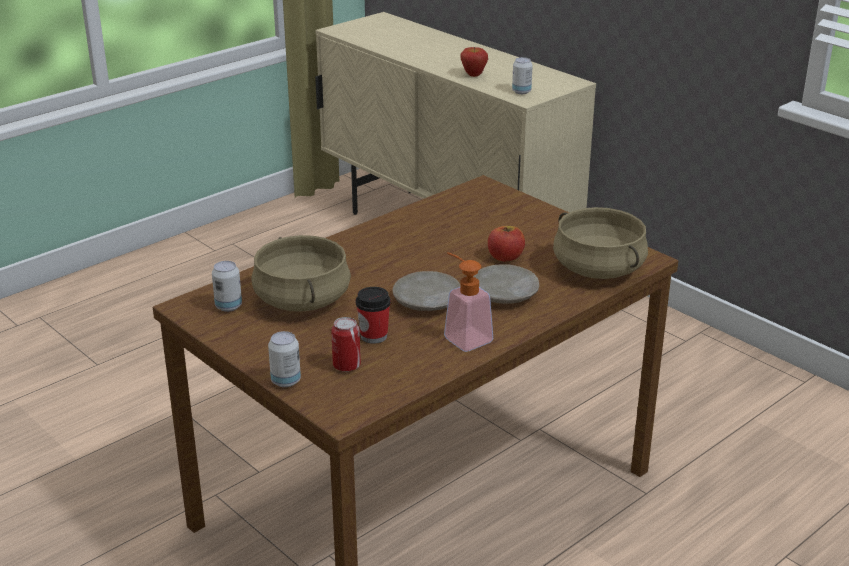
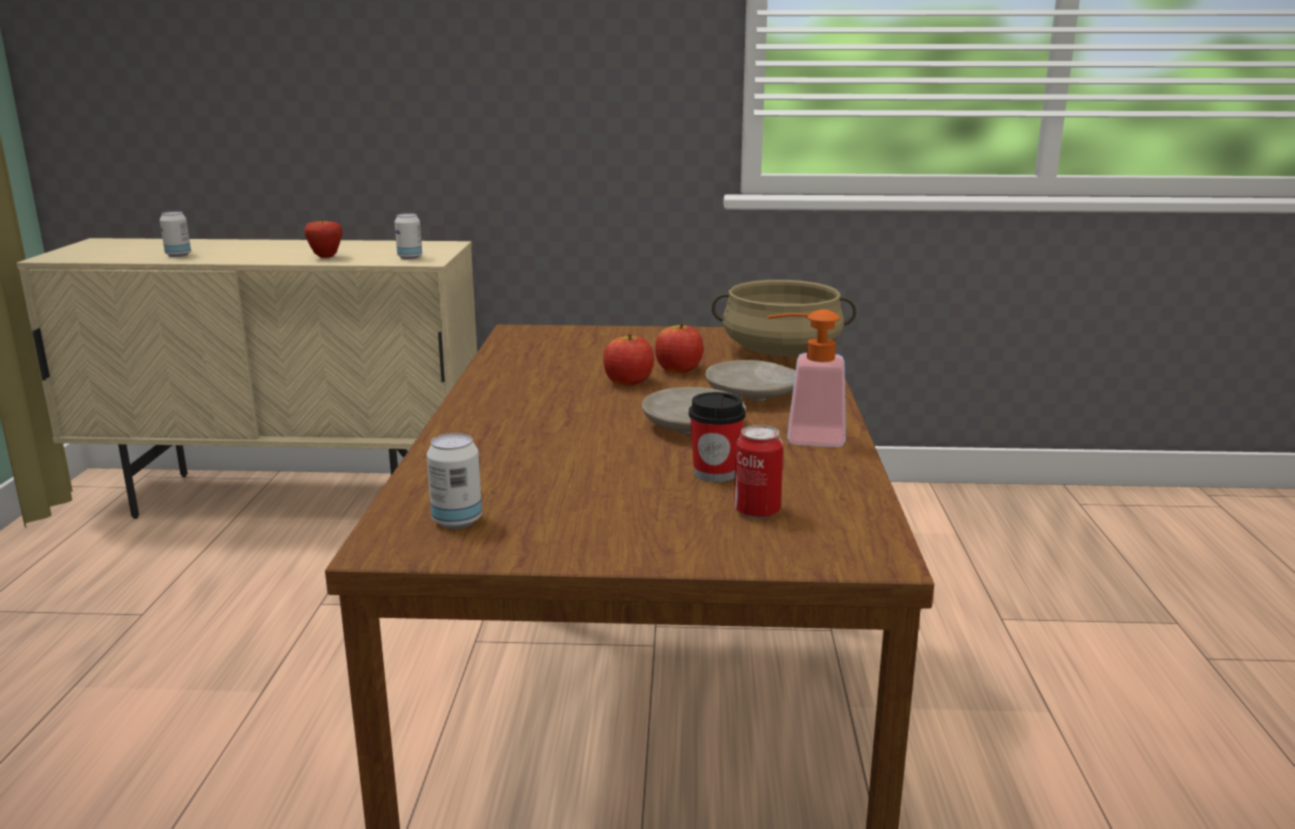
camera: 45 degrees left, 10 degrees down
(286, 381) = (727, 558): can -> can (178, 255)
(301, 300) = (544, 477): beige cooking pot -> none
(459, 254) = (628, 382): none -> apple

